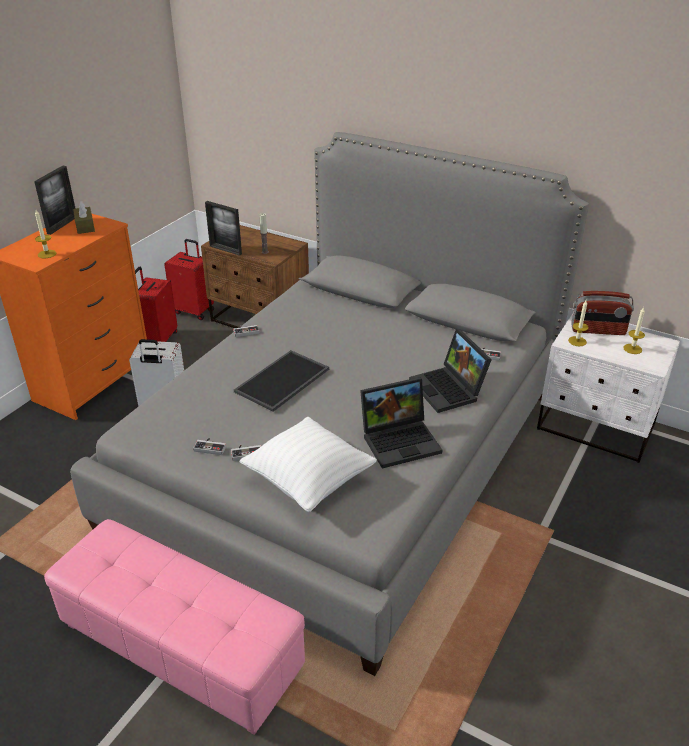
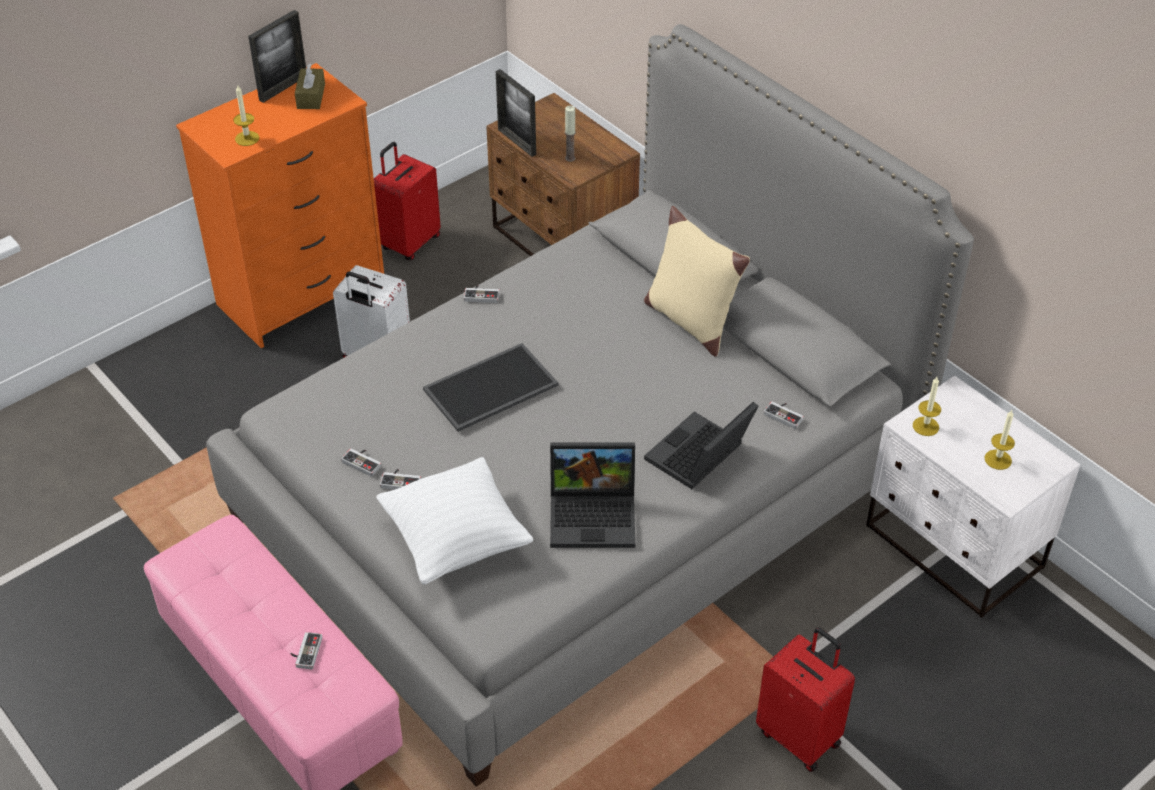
camera: 20 degrees right, 10 degrees up
(194, 311) = (477, 204): red suitcase -> red suitcase (800, 736)
(212, 603) = (305, 652): none -> game controller
(393, 318) = (690, 320): none -> beige pillow
(449, 390) = (699, 457): laptop -> laptop turned 45 degrees clockwise
(598, 330) = (969, 416): radio -> none

